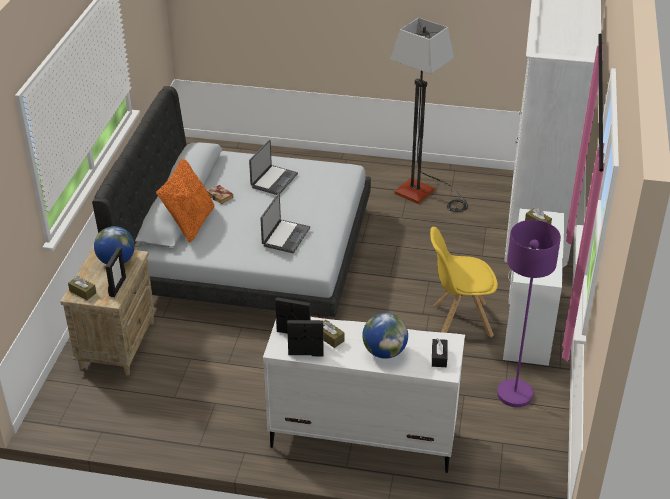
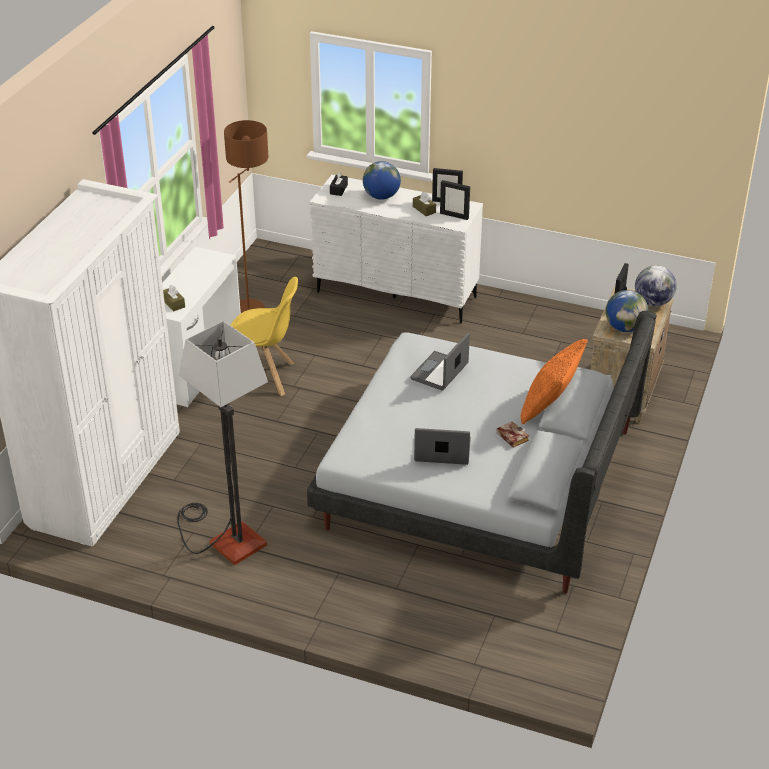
camera: 170 degrees left, 0 degrees up
(83, 292) = (653, 302): brown tissue box -> globe
(273, 180) = (442, 451): laptop -> laptop turned 60 degrees clockwise
(512, 402) = (254, 306): purple floor lamp -> brown floor lamp

